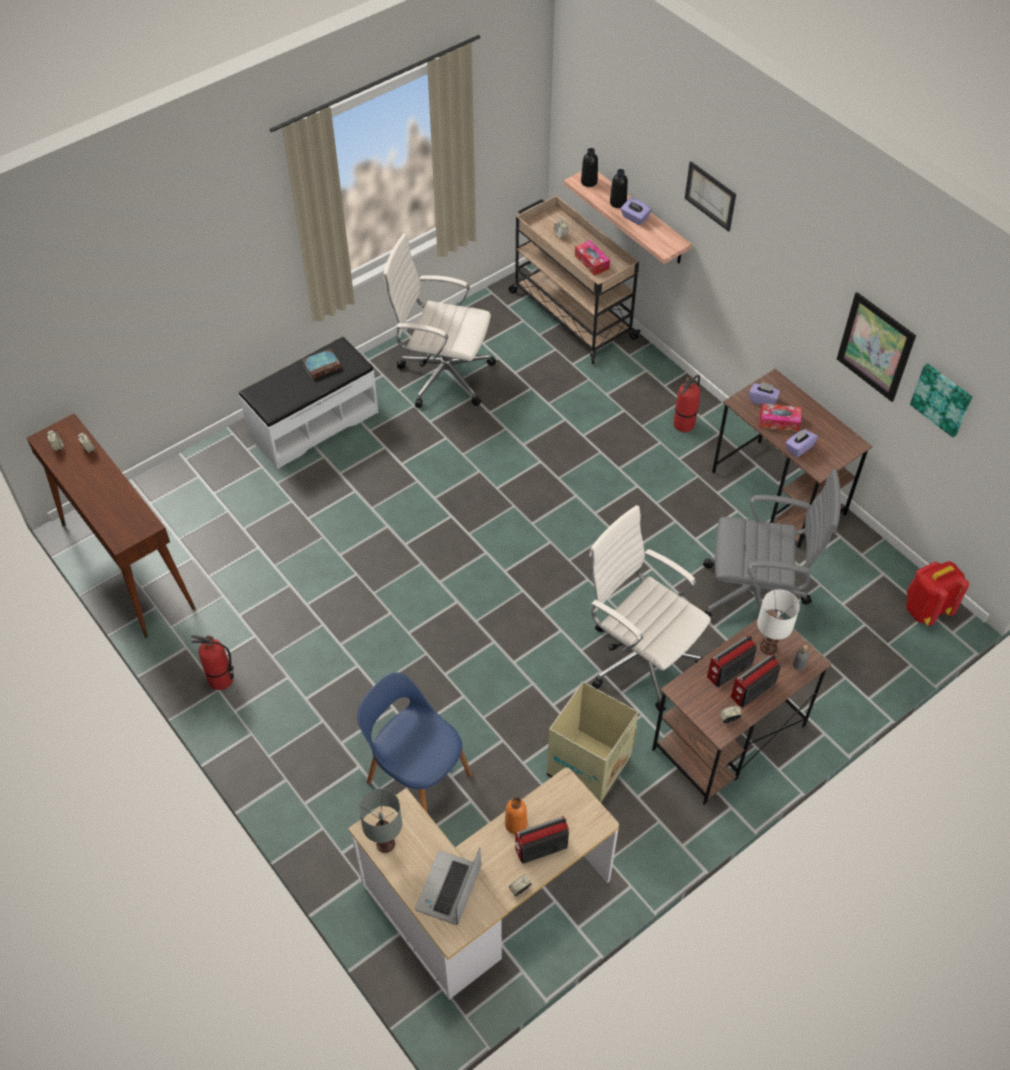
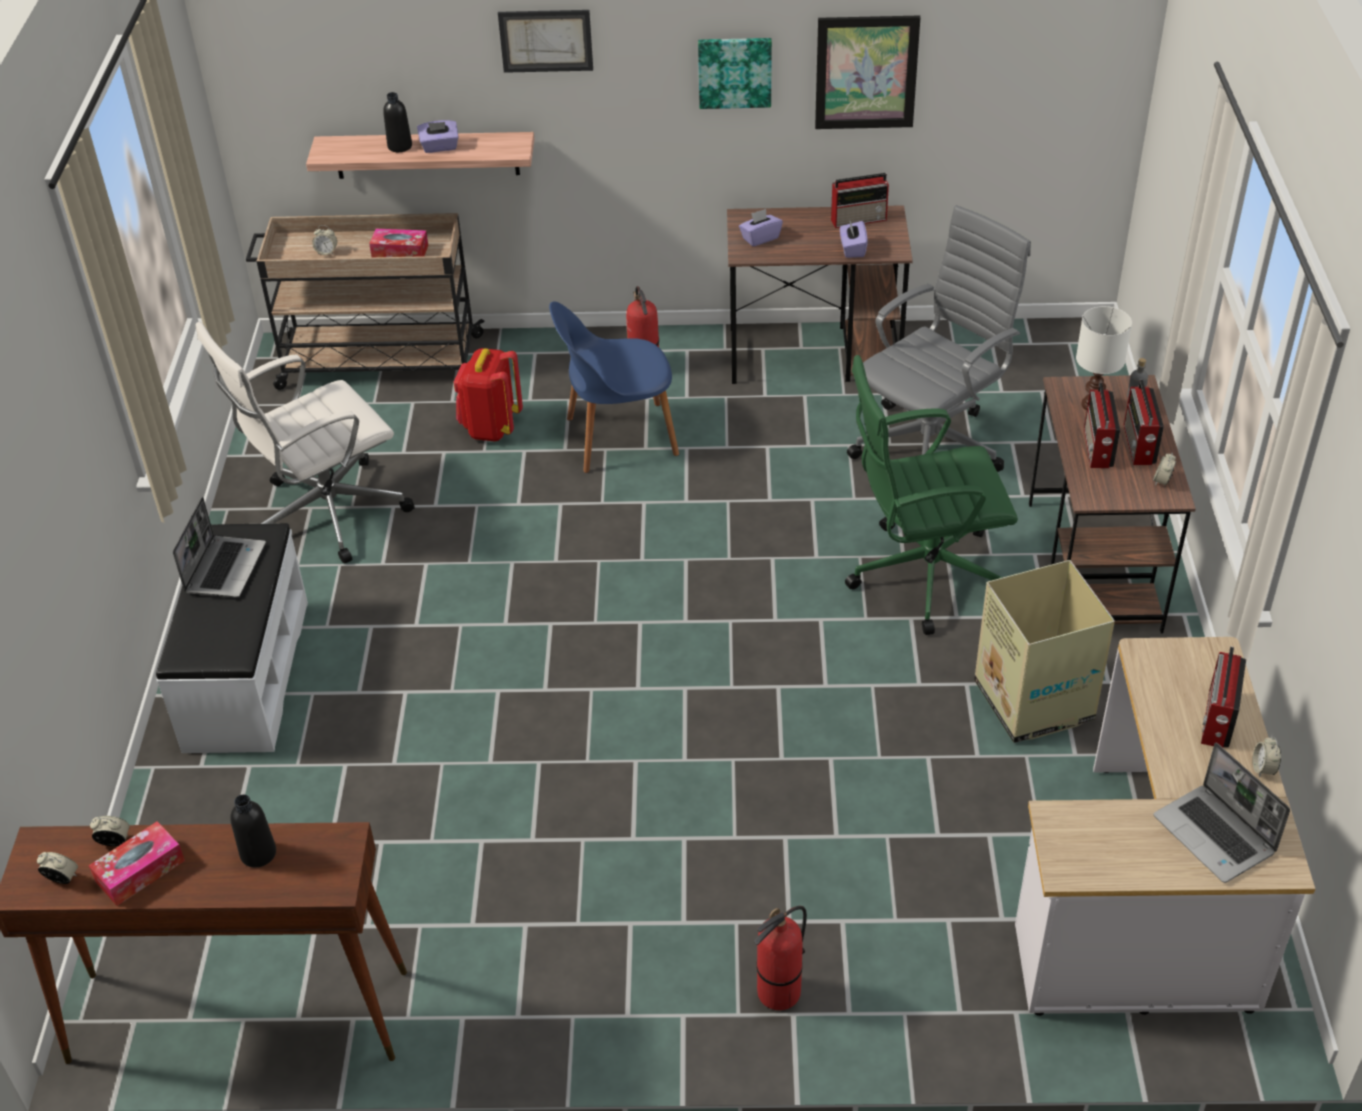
camera: 50 degrees left, 10 degrees down
(220, 680) = (559, 1005): fire extinguisher -> fire extinguisher (779, 993)
(322, 366) = (225, 567): book -> laptop
(386, 843) = (1099, 863): grey table lamp -> none
(417, 776) = (908, 868): blue chair -> blue chair (618, 437)
(515, 824) = (1166, 725): orange bottle -> none
(589, 182) = (337, 149): black bottle -> black bottle (258, 853)
(640, 657) = (923, 575): white office chair -> green office chair
(779, 421) = (802, 243): tissue box -> tissue box (140, 871)
(833, 434) = (859, 219): none -> radio
(926, 609) = (1063, 342): red backpack -> red backpack (491, 428)
(942, 399) = (979, 72): picture -> picture (734, 71)

